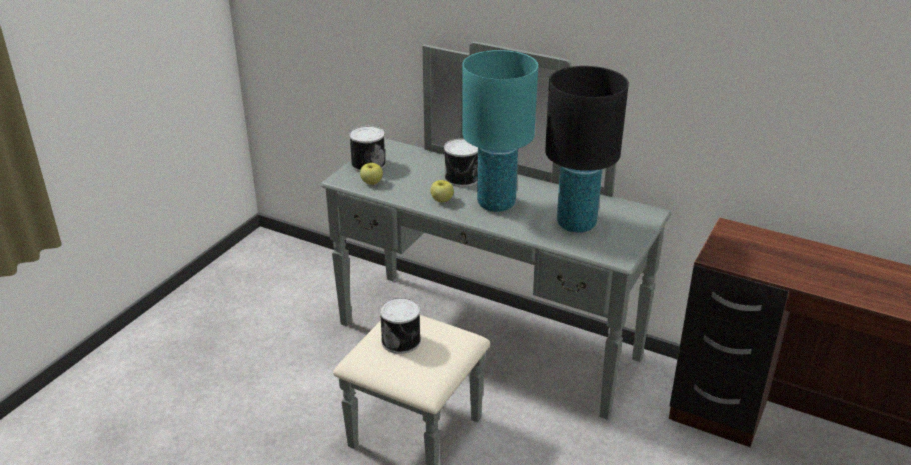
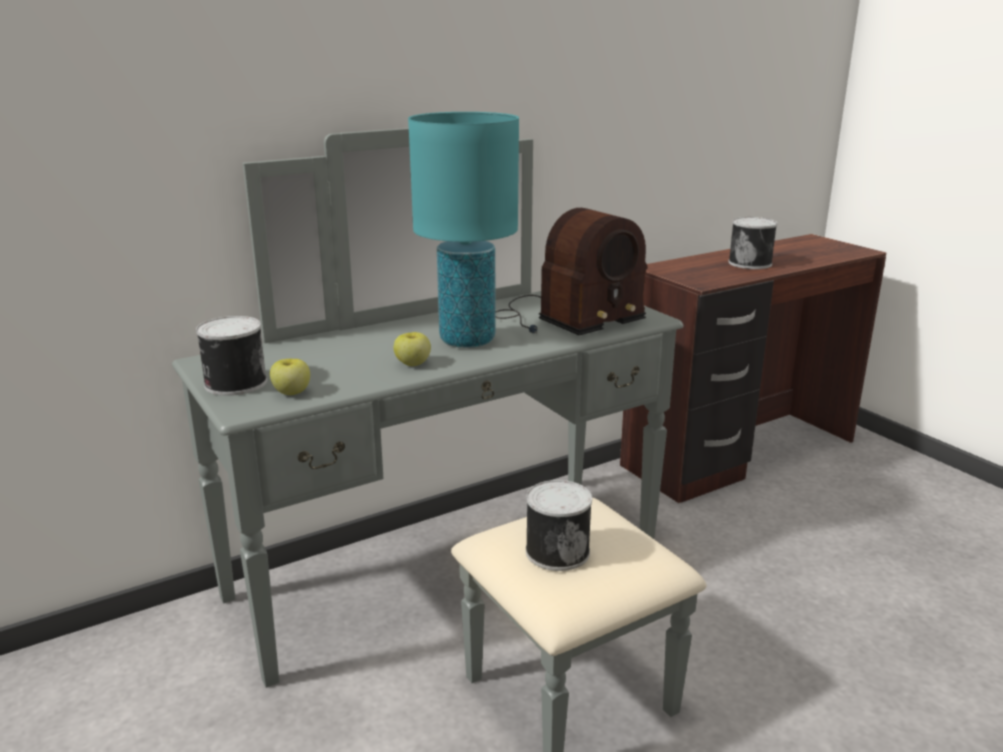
camera: 60 degrees left, 10 degrees down
(462, 178) = (377, 341): can -> can (750, 263)
(576, 224) = (565, 318): black table lamp -> radio

